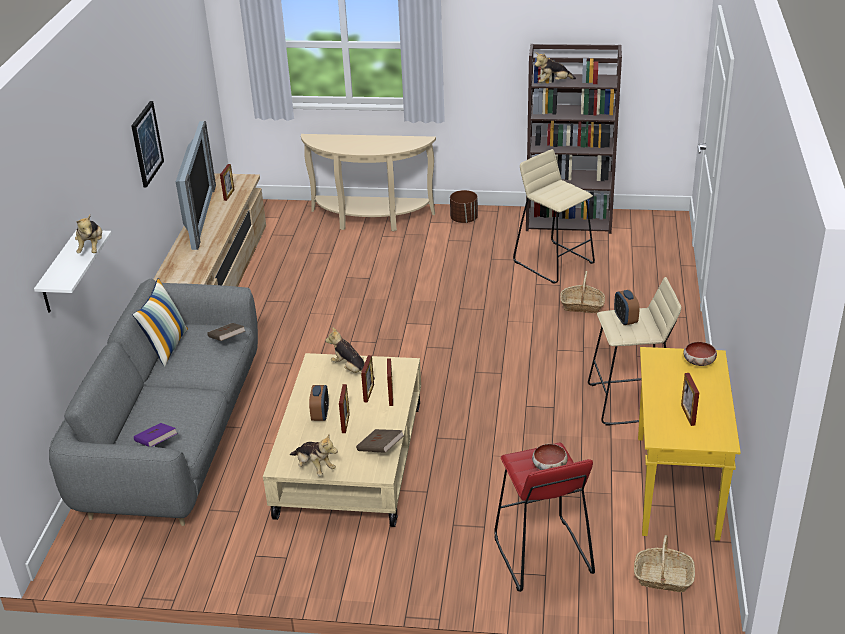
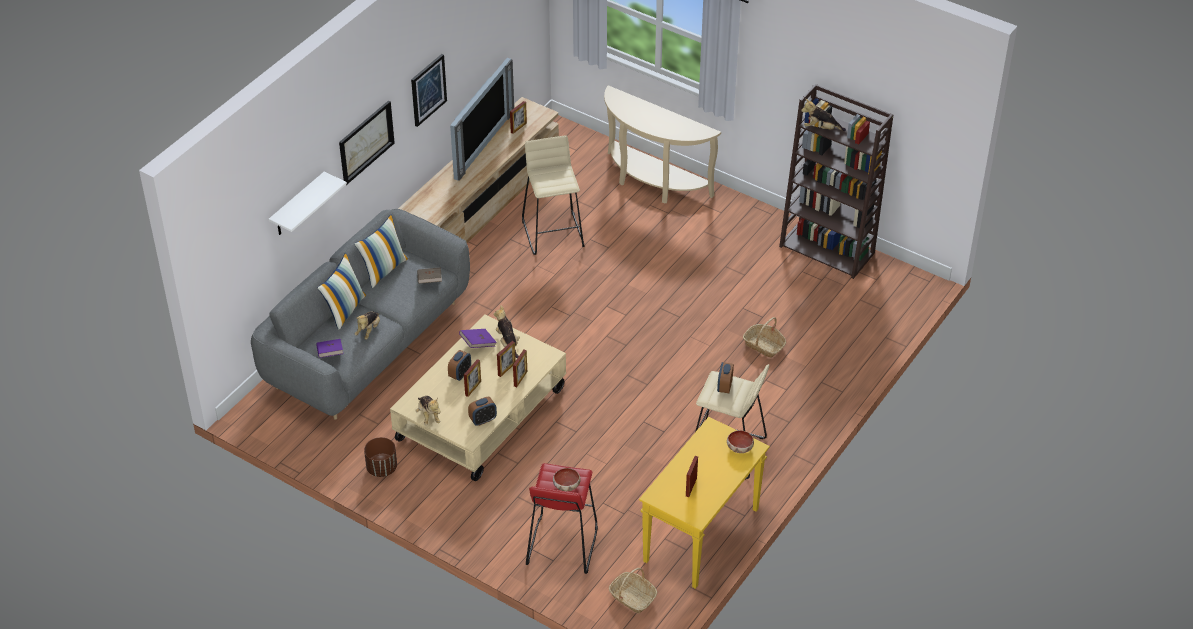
camera: 25 degrees right, 10 degrees up
(92, 248) = (324, 194): plush toy -> plush toy (369, 330)
(107, 198) = (366, 142): none -> picture
(145, 396) = (344, 309): none -> pillow
(318, 381) = (478, 343): none -> purple book
(380, 449) = (483, 420): brown book -> alarm clock
(464, 219) = (734, 213): brown planter -> brown planter (382, 468)
(553, 262) = (776, 290): beige stool -> beige stool (553, 233)

